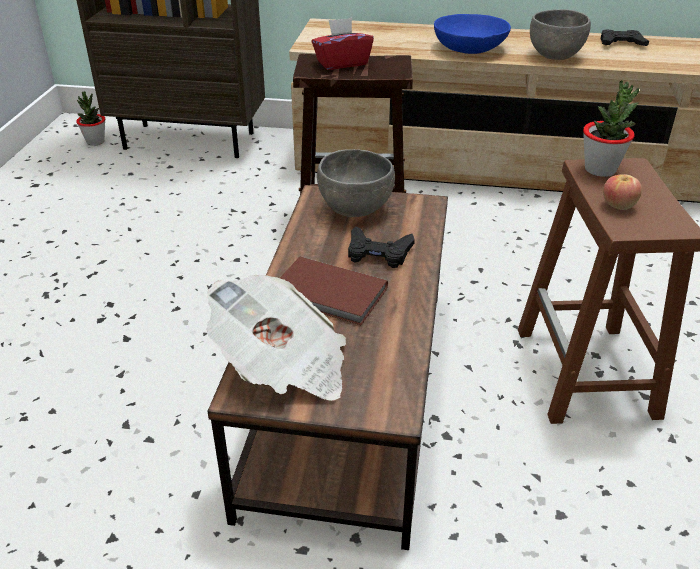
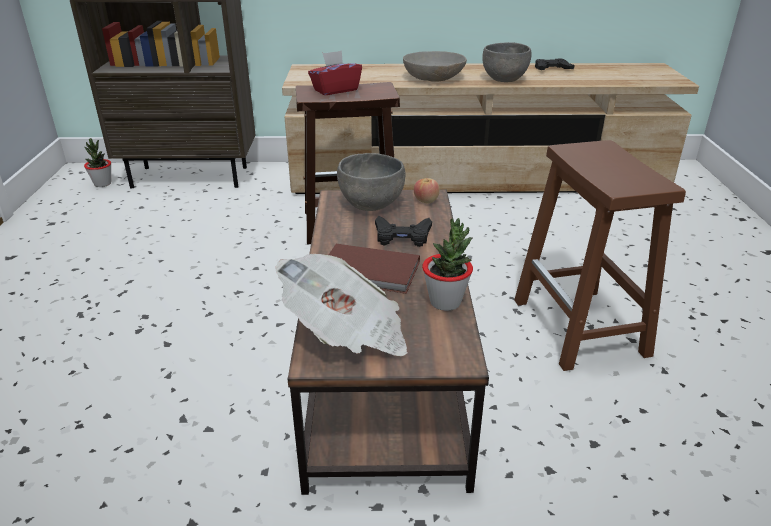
camera: 10 degrees left, 5 degrees down
(470, 48) = (434, 78): blue bowl -> grey bowl
(600, 170) = (580, 150): potted plant -> potted plant (445, 302)
(618, 205) = (605, 173): apple -> apple (426, 201)

